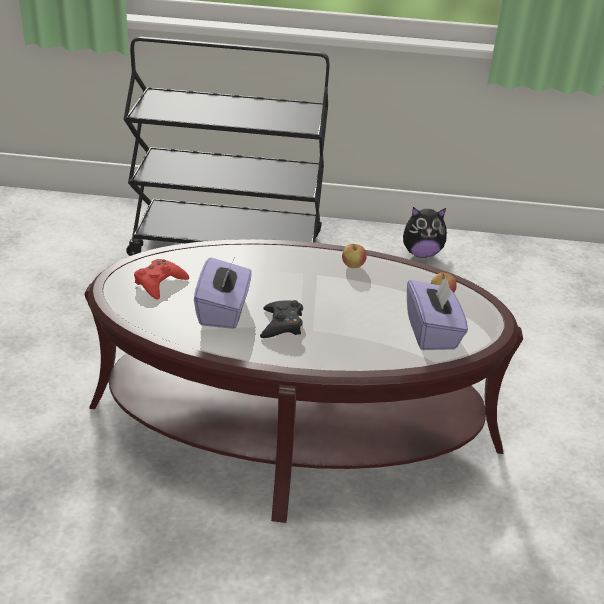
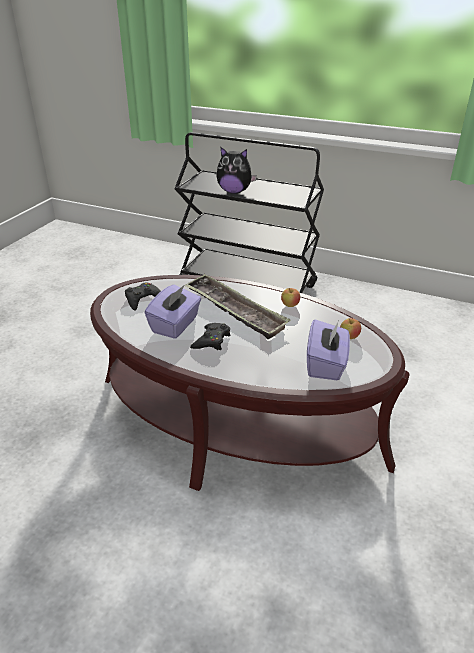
camera: 20 degrees right, 0 degrees up
(159, 283) = (143, 299): red game controller -> black game controller
(288, 282) = (234, 310): none -> tray
(421, 253) = (388, 308): plush toy -> plush toy (234, 192)

